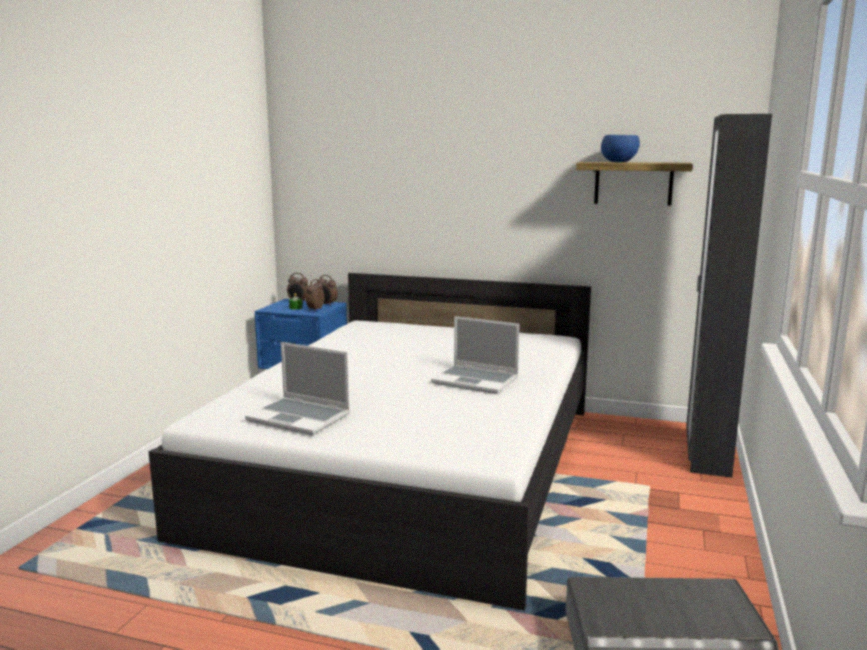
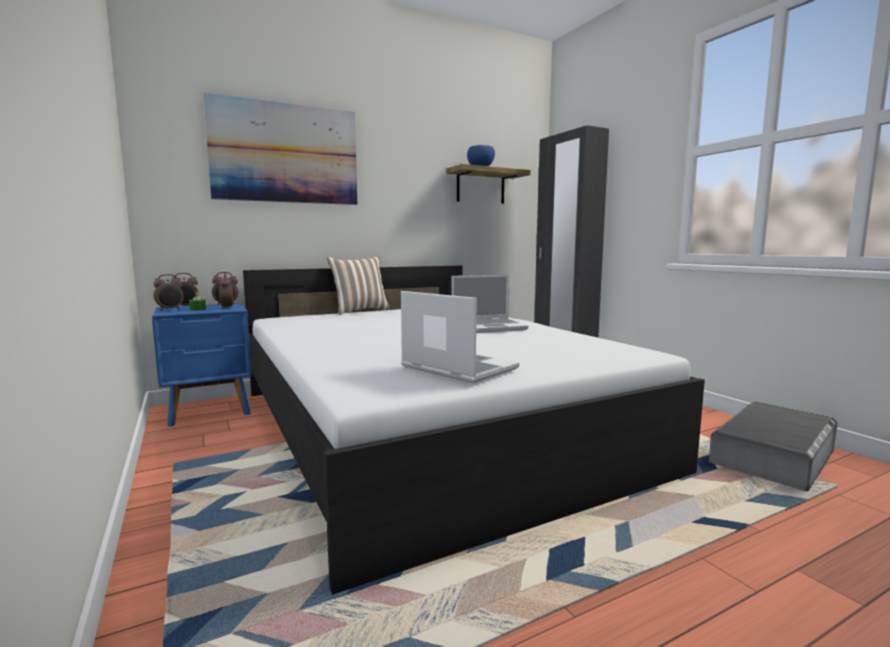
camera: 45 degrees left, 5 degrees down
(280, 305) = (170, 310): none -> alarm clock
(300, 417) = (456, 368): laptop -> laptop turned 120 degrees counterclockwise
(394, 159) = (285, 154): none -> picture
(453, 326) = (359, 310): none -> pillow

